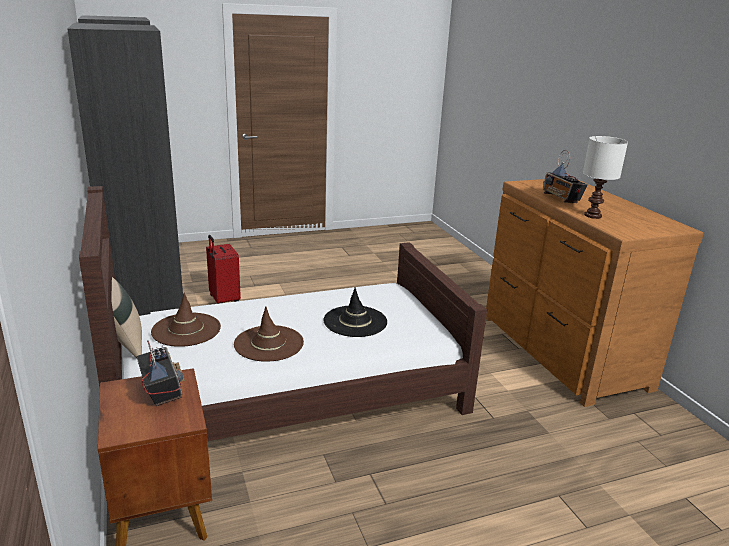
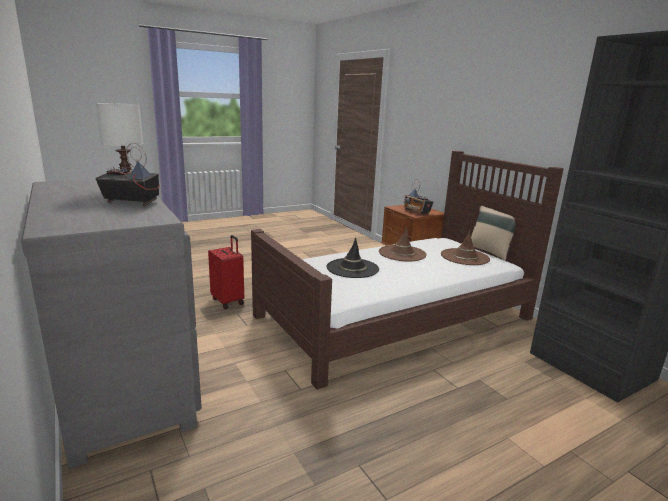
camera: 170 degrees right, 5 degrees down
(223, 300) = (567, 409): red suitcase -> red suitcase (228, 301)
(560, 352) = (126, 379): brown dresser -> grey dresser
(561, 199) = (131, 202): radio -> radio turned 45 degrees counterclockwise

